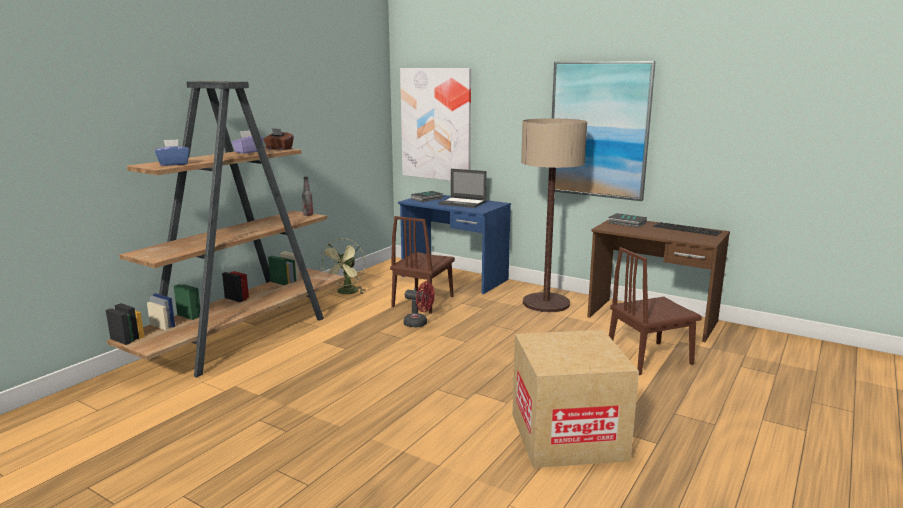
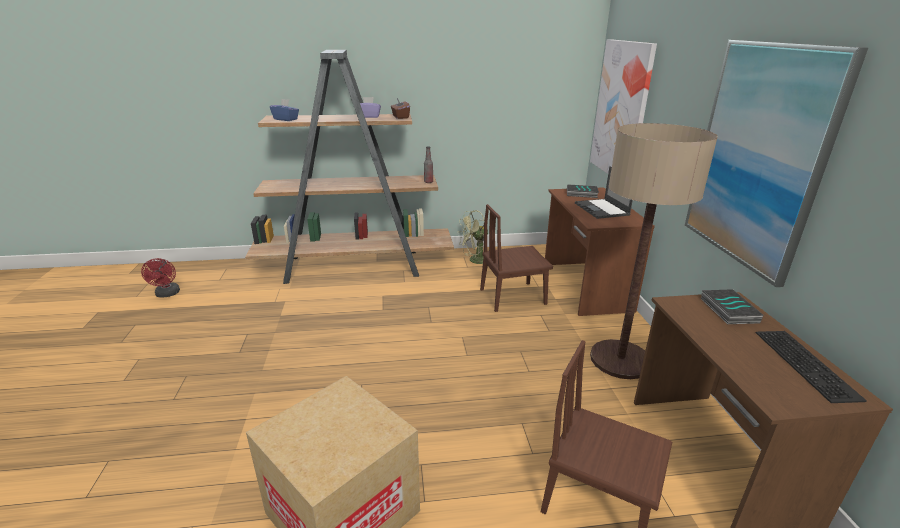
camera: 50 degrees right, 10 degrees up
(419, 324) = (467, 316): red fan -> red fan (167, 294)
(454, 278) = (584, 286): blue desk -> brown desk

